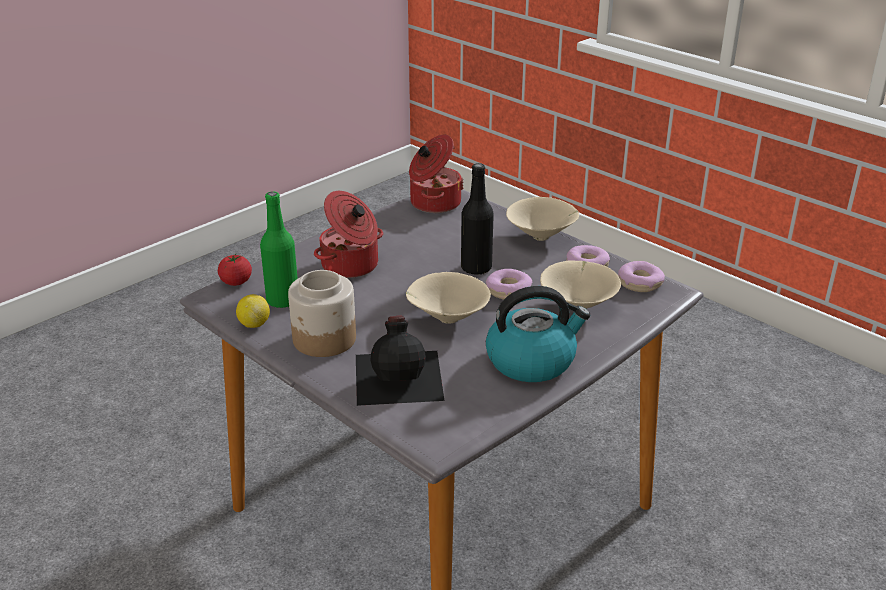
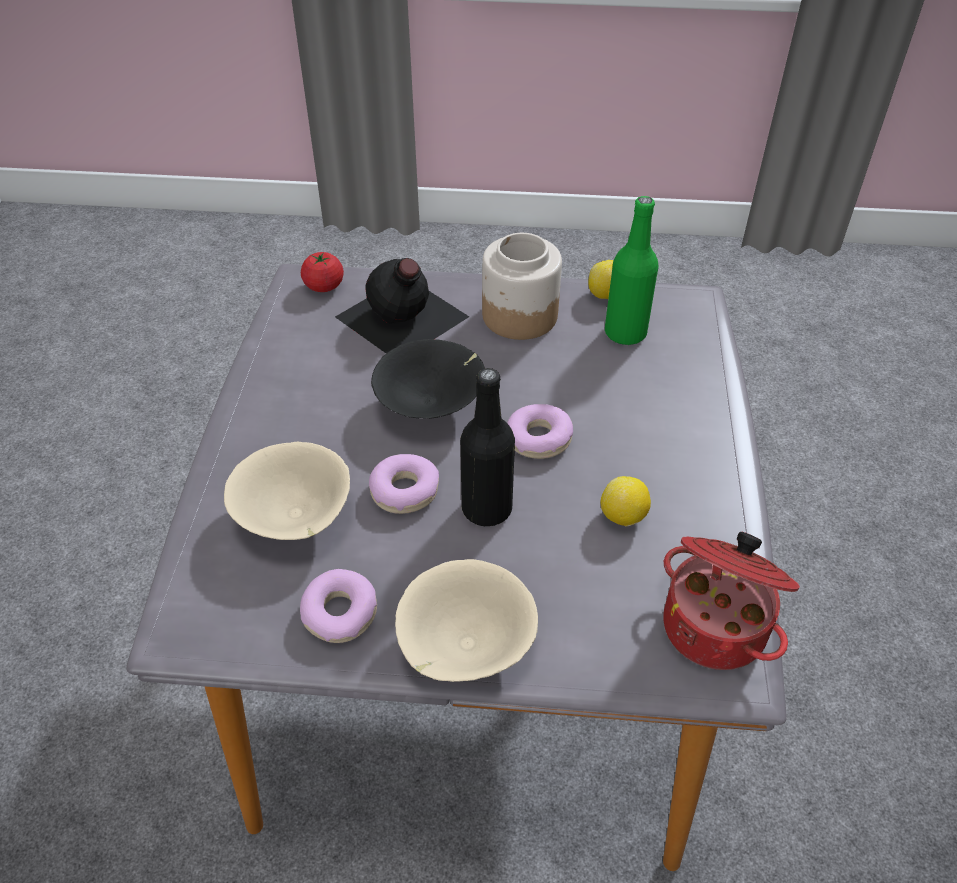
camera: 140 degrees right, 15 degrees up
(236, 282) = (706, 327): tomato -> tomato (324, 286)
(351, 266) = (633, 418): cooking pot -> none
(417, 240) = (623, 516): none -> lemon
(446, 318) = (432, 406): beige bowl -> black bowl
(532, 361) = (287, 402): kettle -> none
(640, 283) = (234, 620): donut -> donut (538, 439)

